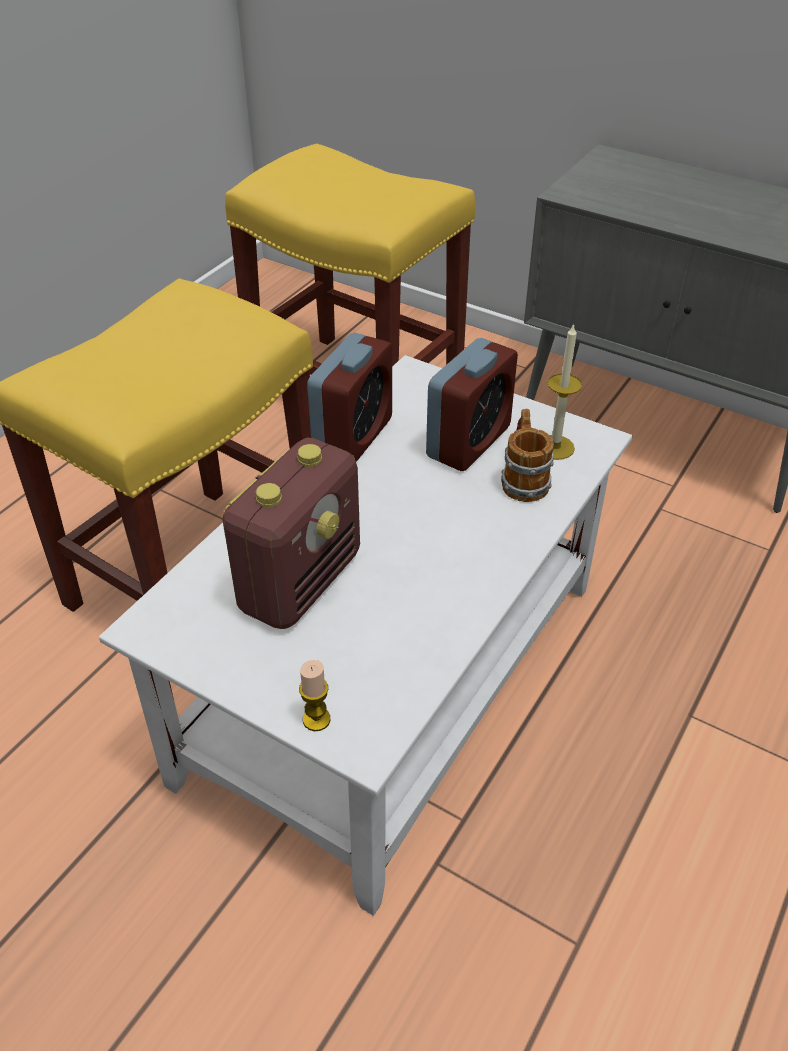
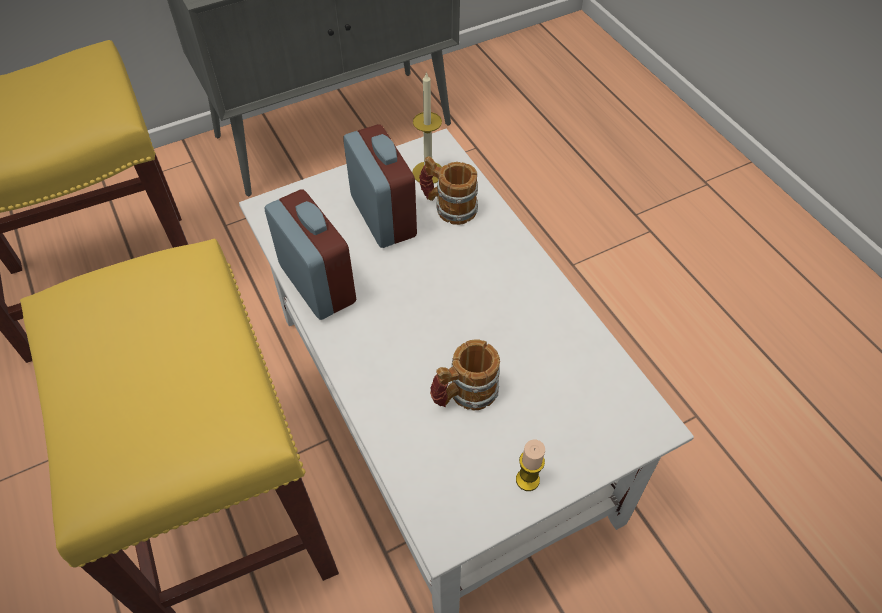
camera: 60 degrees left, 10 degrees up
(300, 581) = (464, 394): radio -> mug
(316, 719) = (613, 445): candle -> candle (527, 480)

